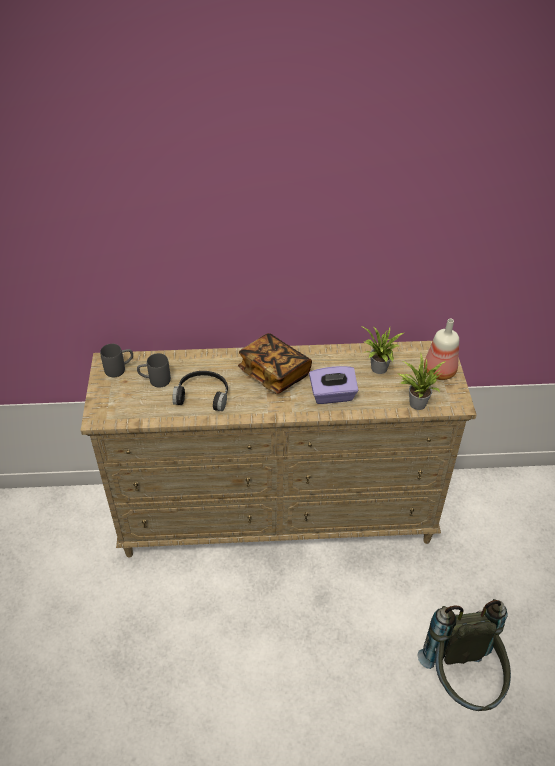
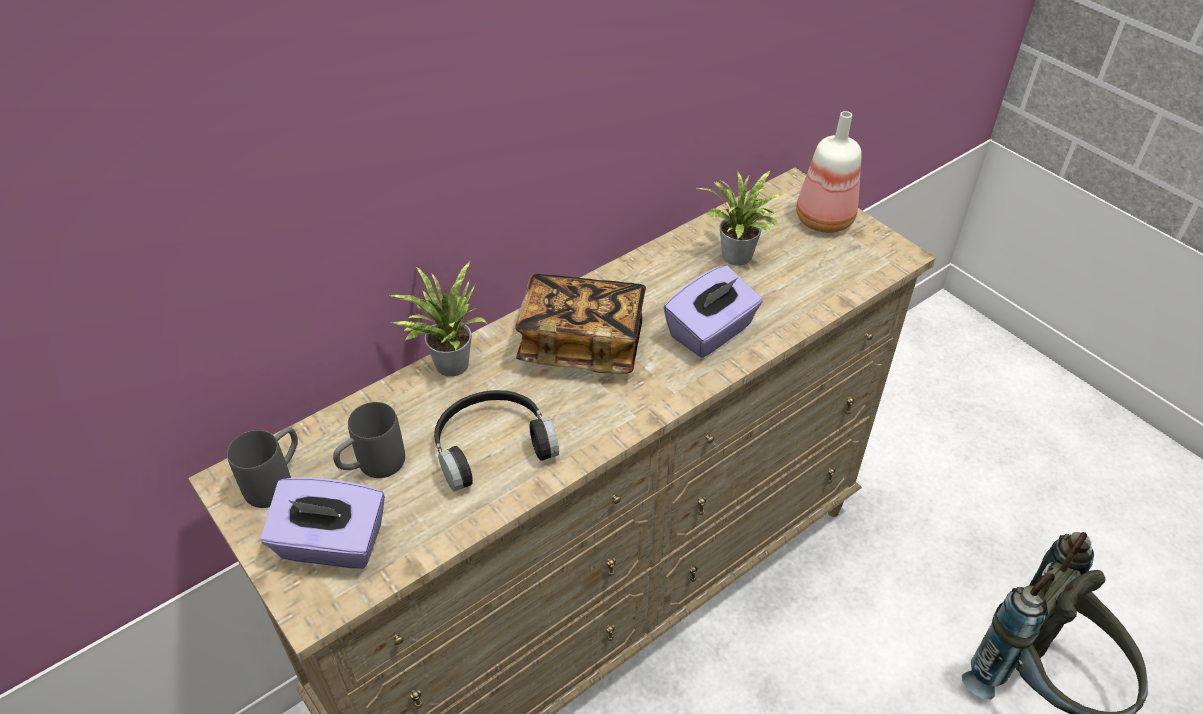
camera: 35 degrees left, 0 degrees up
(119, 401) = (331, 544): none -> purple tissue box
(416, 402) = (840, 280): potted plant -> potted plant (447, 363)

